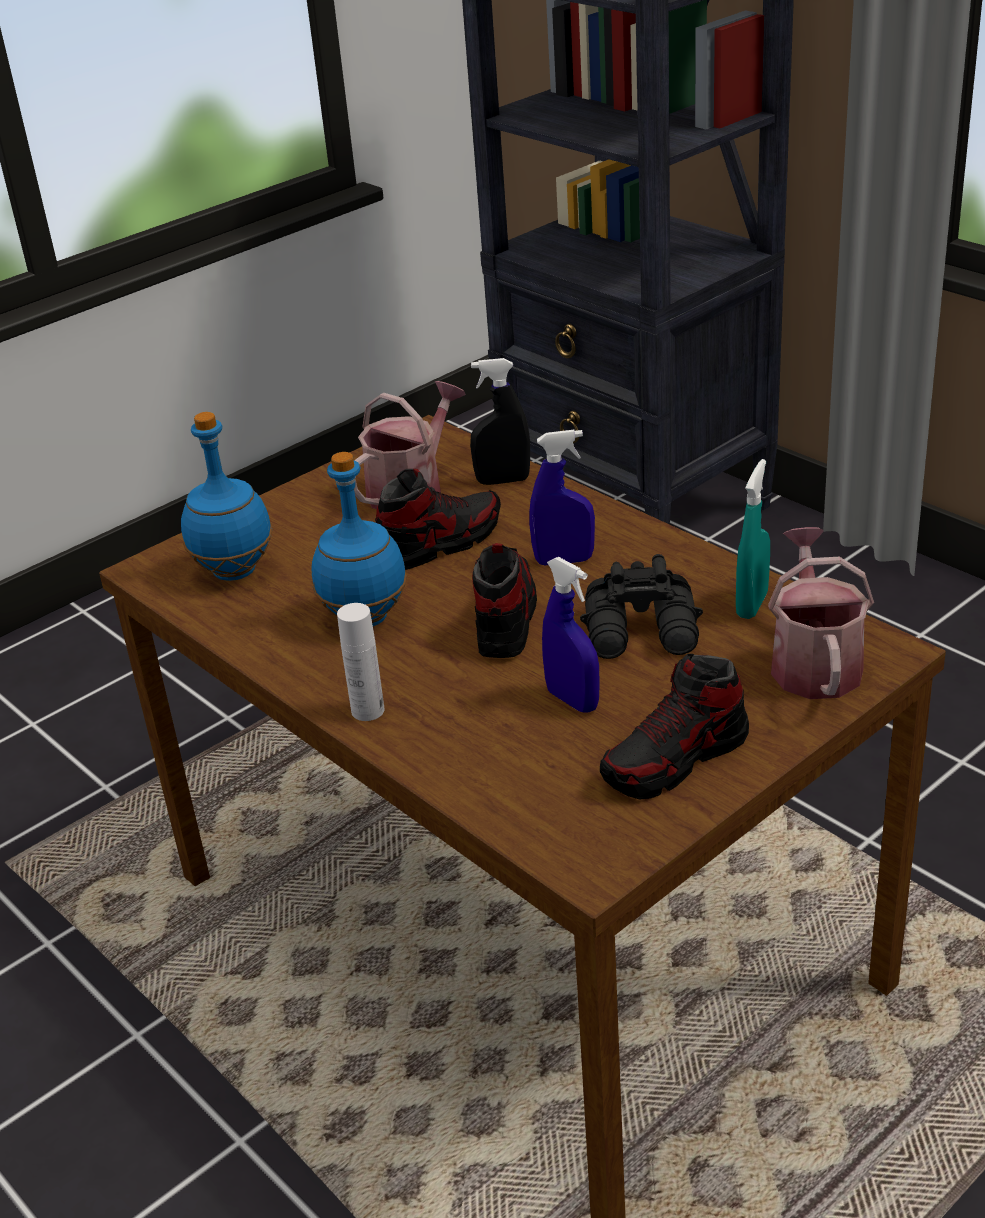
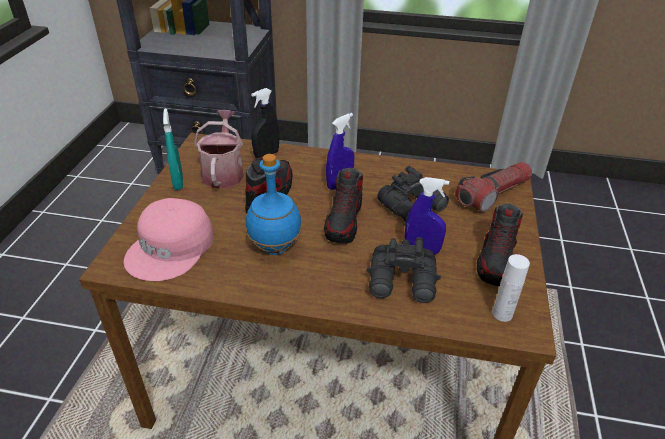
camera: 40 degrees left, 5 degrees up
(236, 571) = (172, 248): blue bottle -> pink cap
(368, 710) = (333, 297): white bottle -> white bottle (502, 314)
(487, 732) = (403, 282): none -> black binoculars
(504, 617) = (344, 221): shoe -> shoe turned 135 degrees counterclockwise
(752, 605) = (441, 178): turquoise spray bottle -> turquoise spray bottle (178, 182)
(814, 662) = (493, 194): watering can -> flashlight

